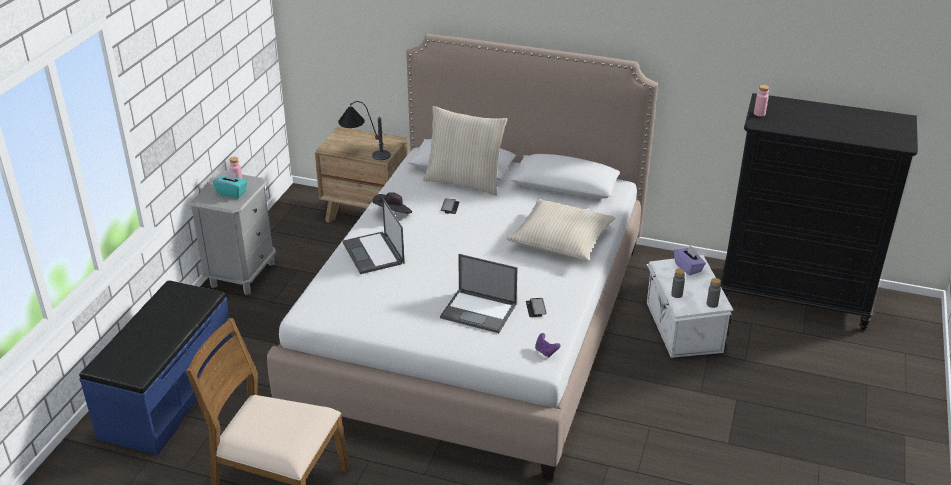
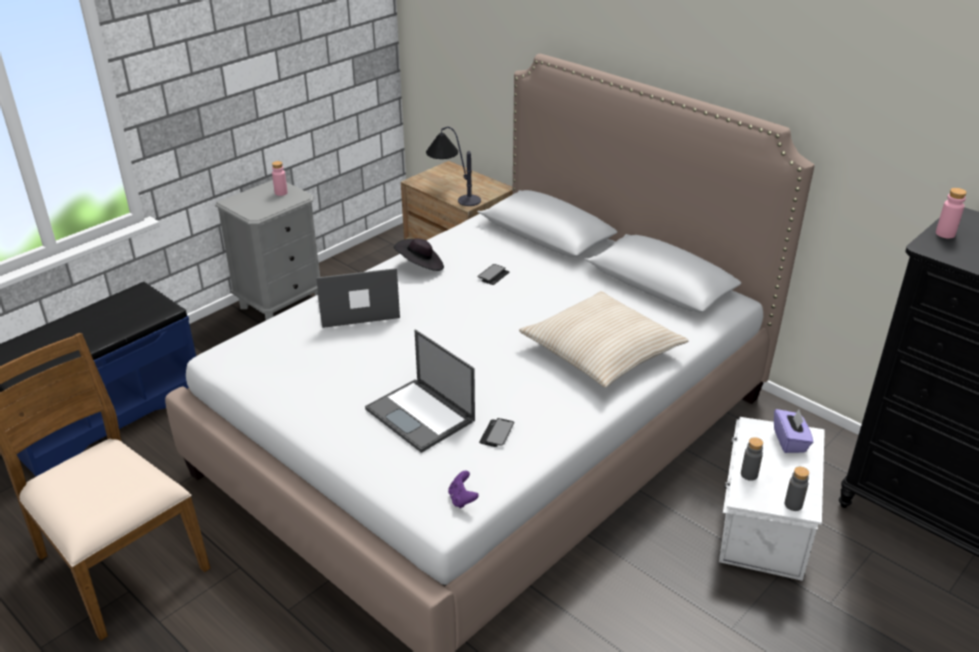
camera: 25 degrees right, 0 degrees up
(232, 192) = (265, 202): turquoise tissue box -> none
(374, 253) = (356, 307): laptop -> laptop turned 75 degrees clockwise
(464, 181) = (535, 250): beige pillow -> none

